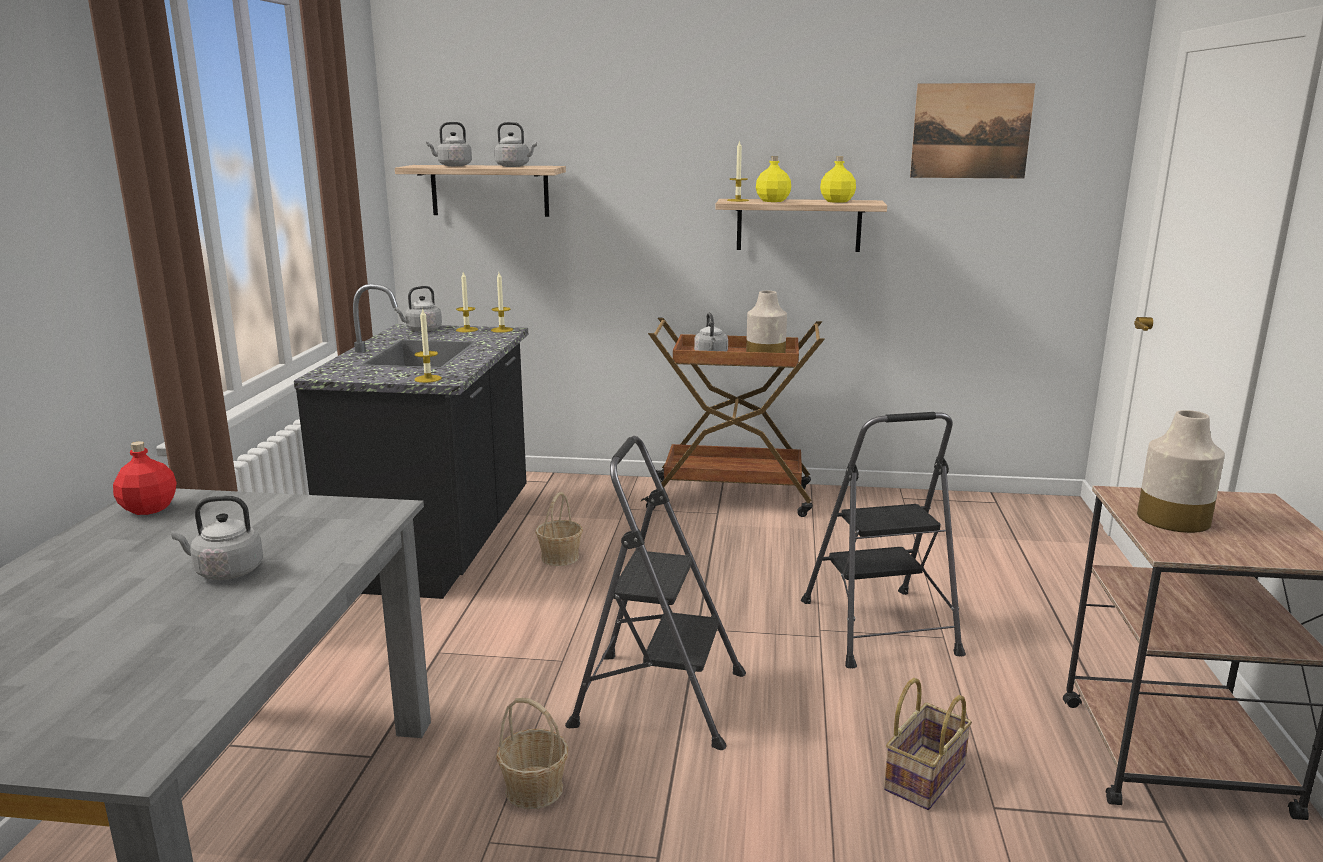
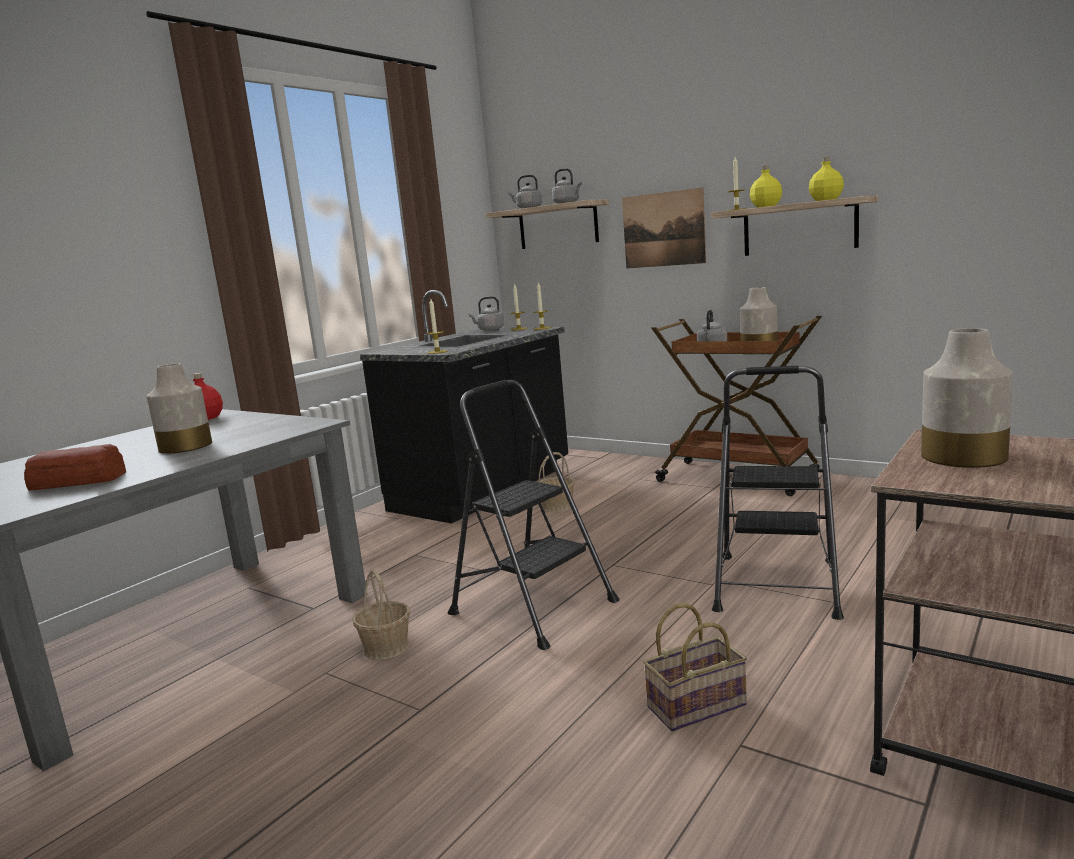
camera: 30 degrees right, 5 degrees down
(149, 662) = (77, 481): none -> bread
(225, 571) = (185, 446): grey kettle -> beige vase
(971, 131) = (968, 113): picture -> picture (663, 229)

